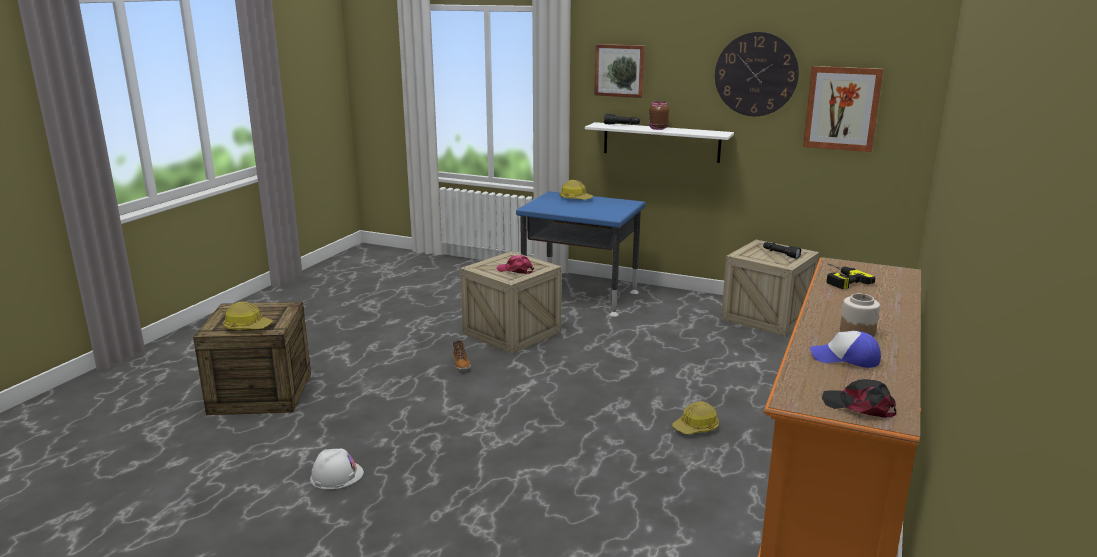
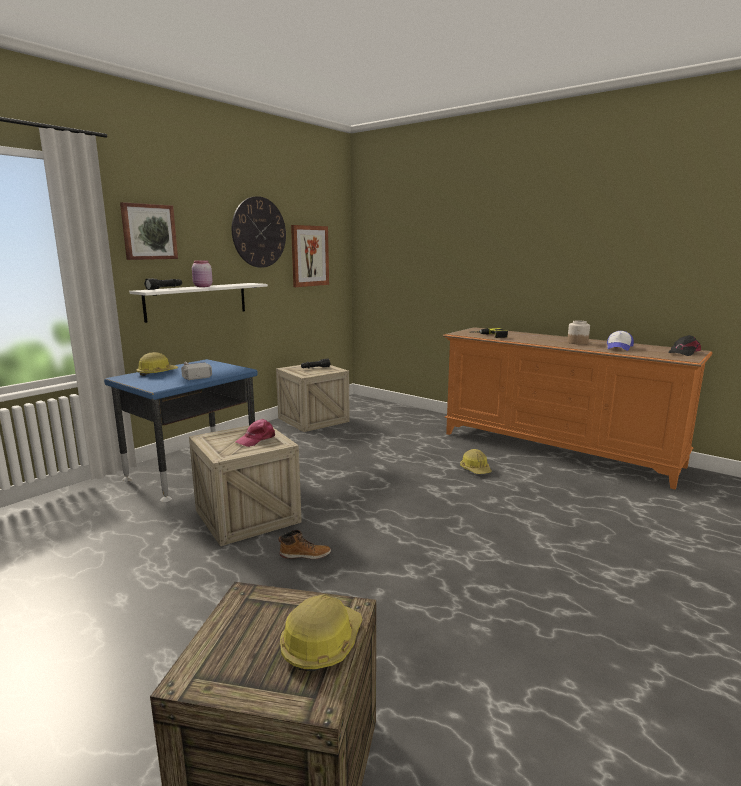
camera: 75 degrees left, 5 degrees down
(336, 475) = (559, 671): white hard hat -> none
(581, 207) = (192, 374): none -> hammer
(657, 128) = (202, 286): brown jar -> pink jar

